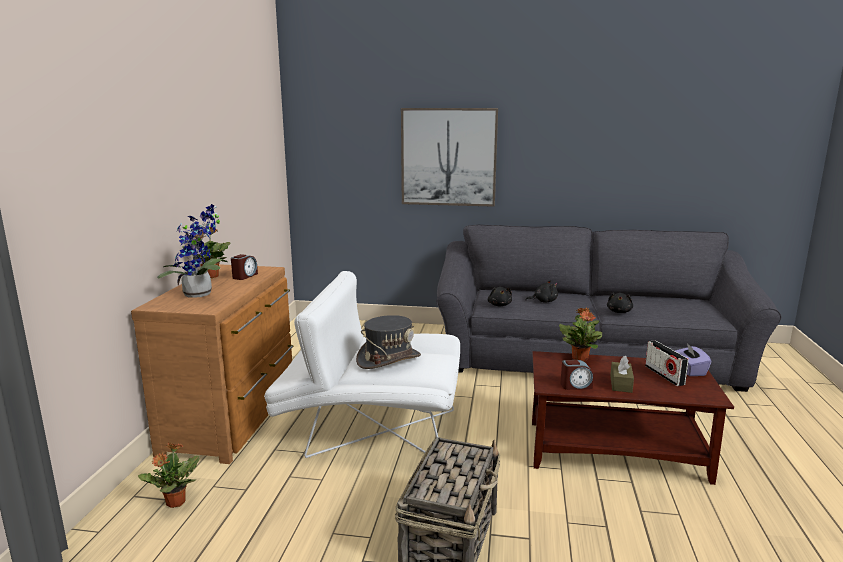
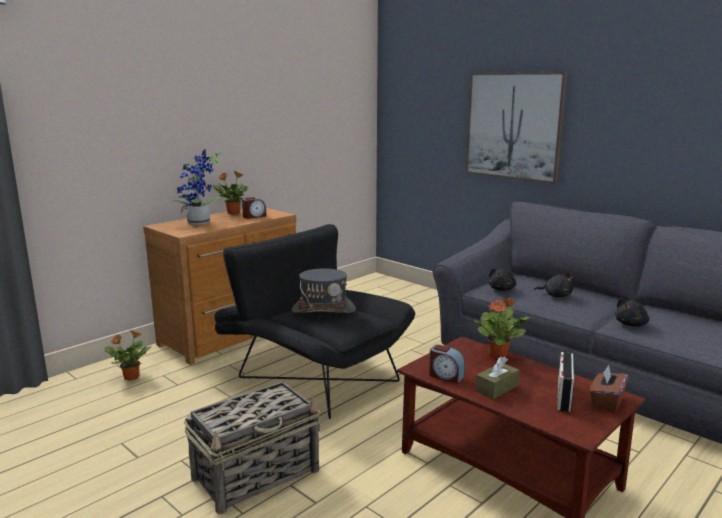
camera: 35 degrees right, 0 degrees up
(371, 430) = (312, 374): white armchair -> black armchair
(689, 370) = (606, 401): purple tissue box -> brown tissue box

